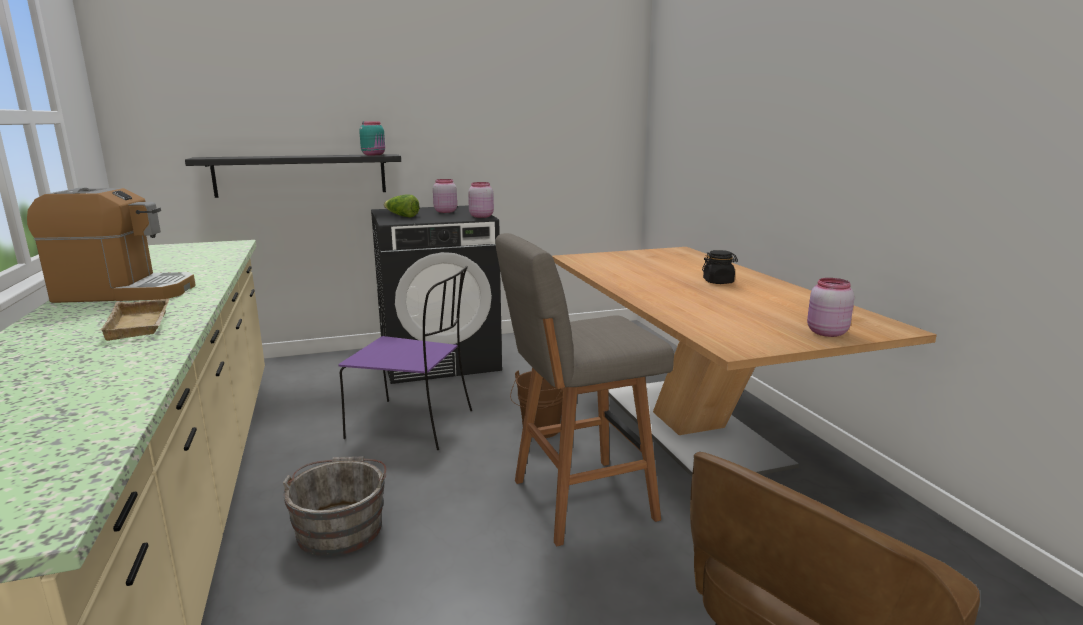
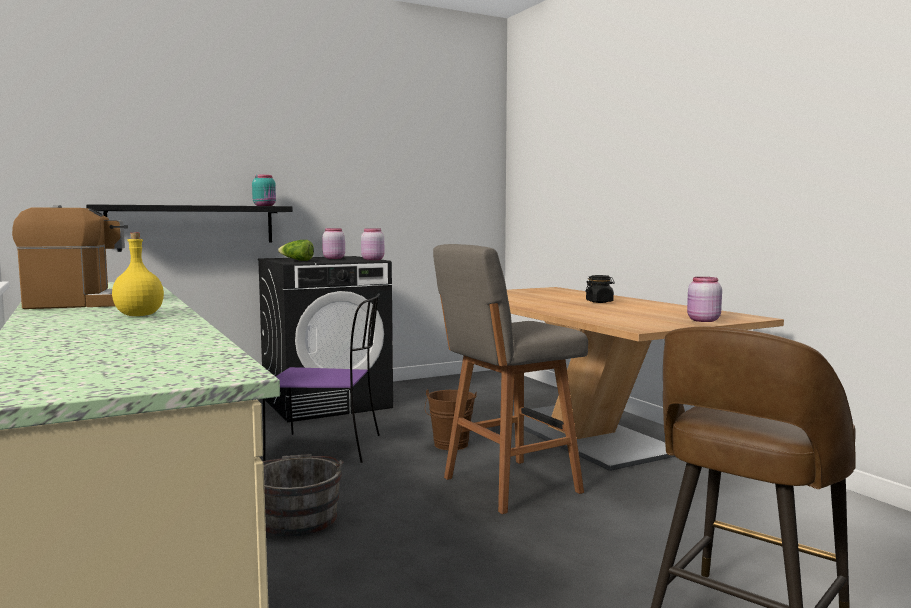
camera: 10 degrees left, 10 degrees down
(142, 325) = (140, 315): beige tray -> yellow bottle

